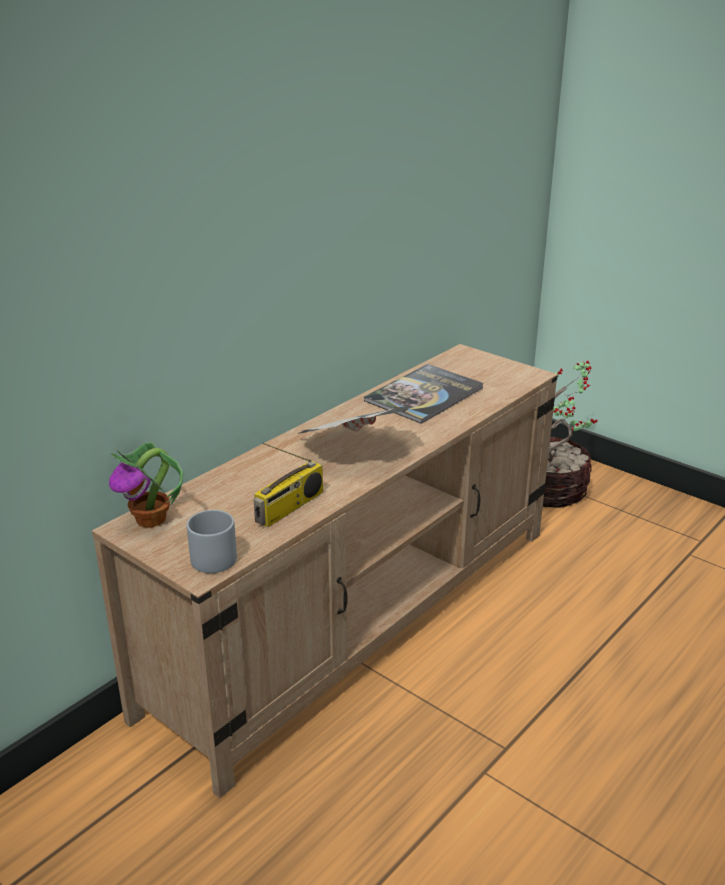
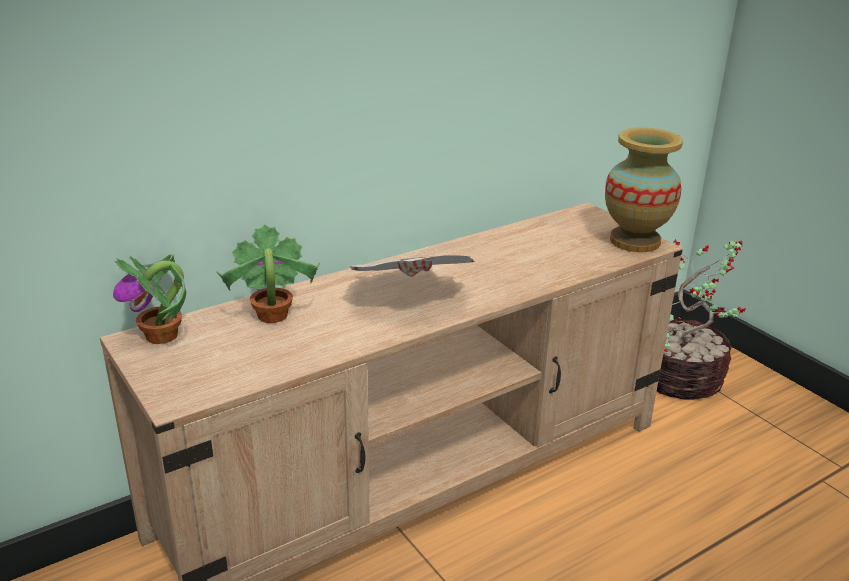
camera: 15 degrees right, 0 degrees up
(212, 554) = (197, 383): grey mug -> none
(241, 486) = (271, 316): none -> potted plant
(289, 508) = (306, 347): radio -> none
(424, 395) = (519, 250): book -> none
(517, 373) = (635, 241): none -> vase

